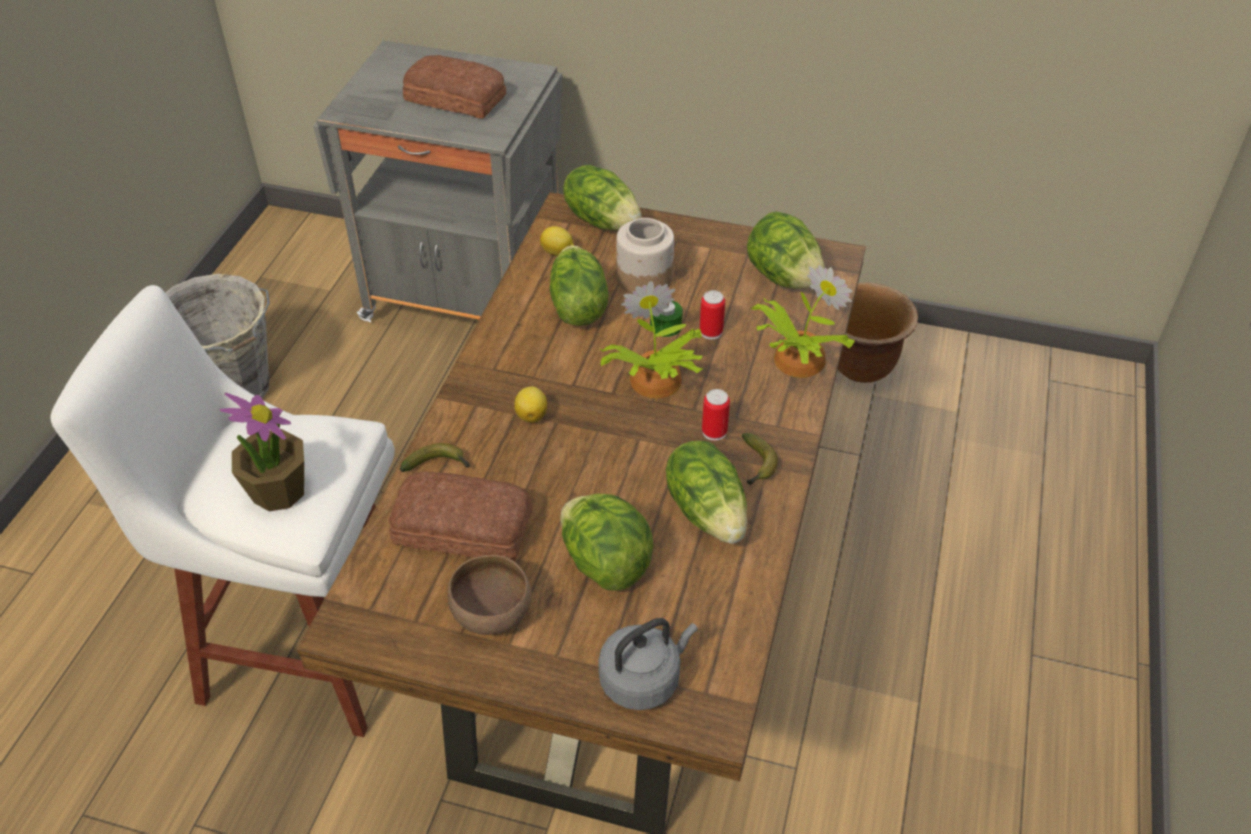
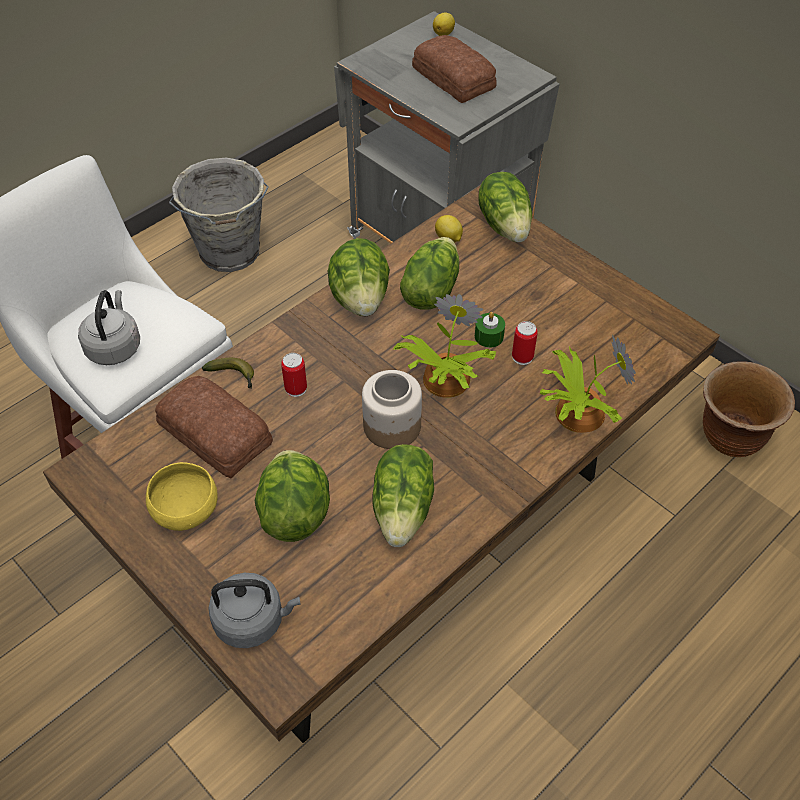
camera: 30 degrees right, 5 degrees up
(278, 491) = (114, 347): potted plant -> grey kettle
(493, 612) = (187, 511): brown bowl -> yellow bowl
(532, 415) = (329, 366): lemon -> lemon (444, 34)
(644, 278) = (501, 288): jar -> jar (391, 426)
(714, 432) = (460, 444): can -> can (296, 388)
(756, 465) = (472, 489): banana -> none
(783, 277) = (621, 334): lettuce -> lettuce (360, 299)

